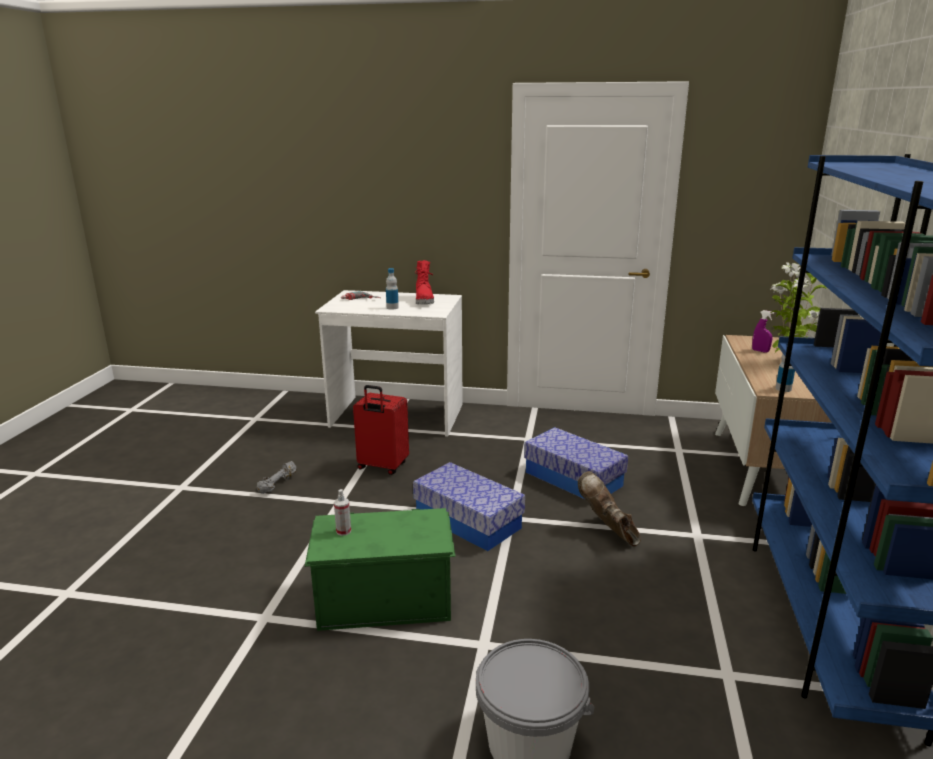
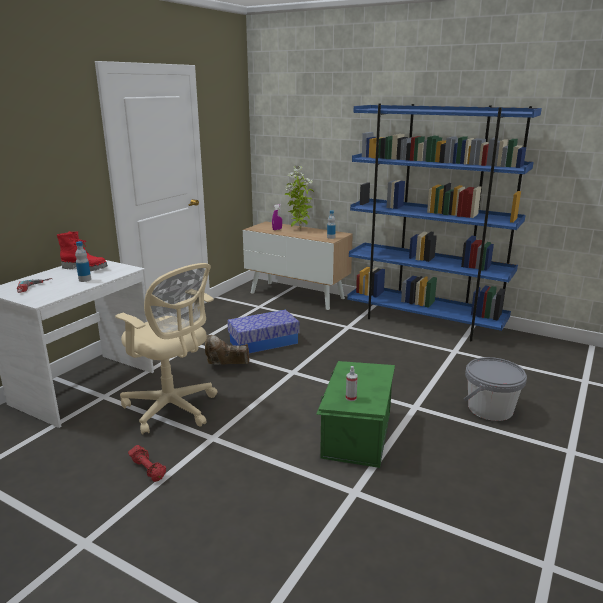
camera: 70 degrees left, 0 degrees up
(278, 484) = (148, 469): grey dumbbell -> red dumbbell
(382, 467) = (173, 409): red suitcase -> beige office chair
(468, 521) = (285, 387): storage box -> none
(608, 531) = (329, 347): brown boot -> brown boot (226, 367)

